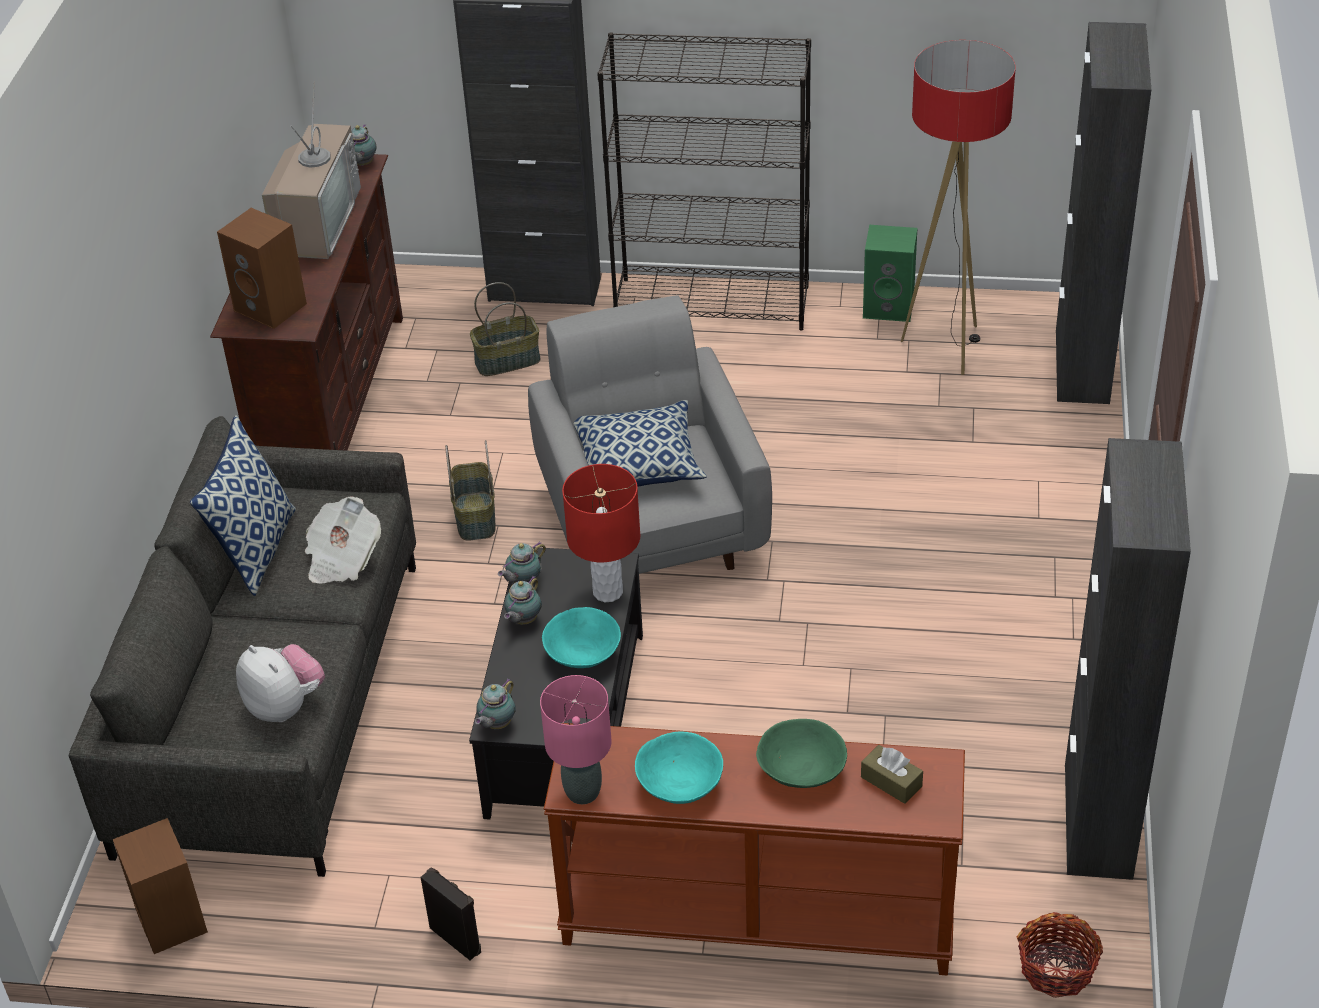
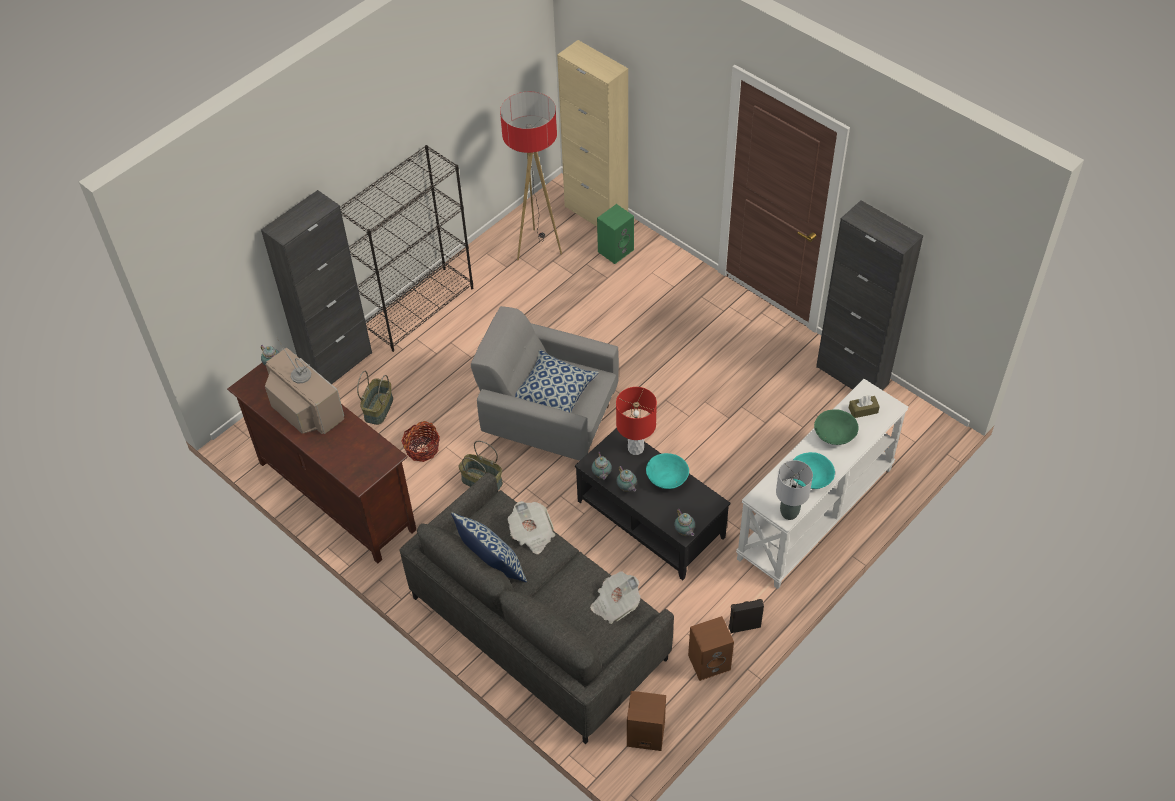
camera: 55 degrees left, 10 degrees up
(272, 307) = (361, 460): brown speaker -> brown speaker (709, 661)
(285, 706) = (615, 604): plush toy -> newspaper
(583, 792) = (789, 513): pink table lamp -> grey table lamp
(756, 920) = (816, 514): brown console table -> white console table
(890, 306) = (489, 249): green speaker -> green speaker (615, 250)
(1056, 969) = (913, 434): basket -> basket (422, 449)
(1082, 366) = (596, 213): black cabinet -> beige cabinet

